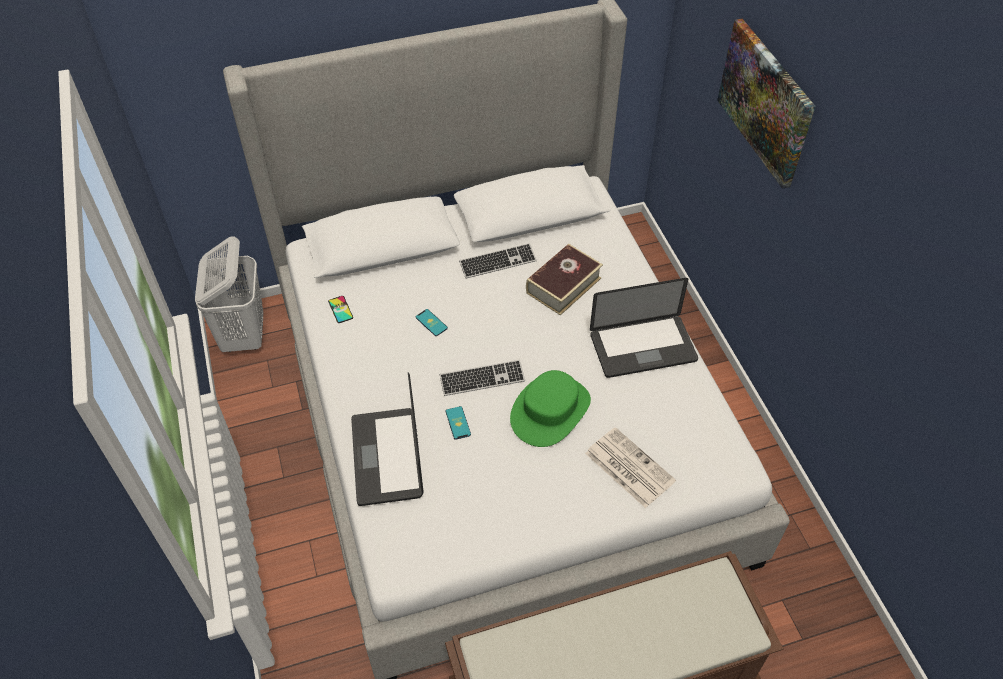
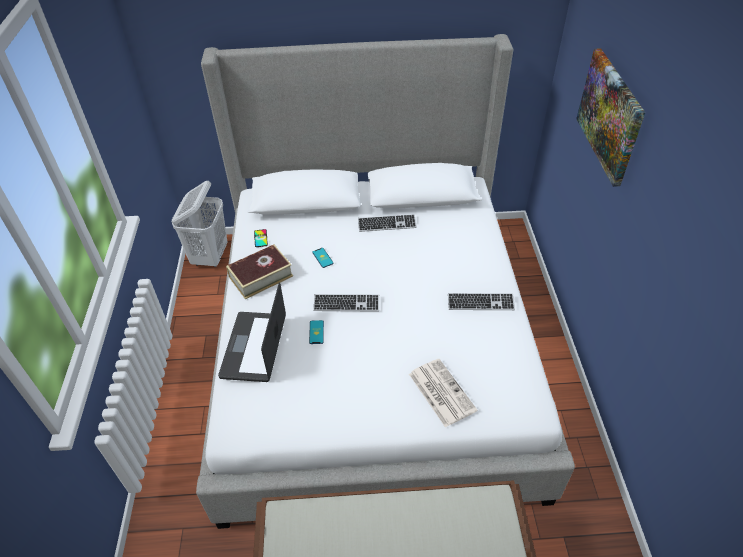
camera: 15 degrees right, 5 degrees down
(550, 410) = (391, 336): green hat -> none
(563, 285) = (431, 248): book -> book (261, 276)
(642, 347) = (480, 303): laptop -> keyboard

